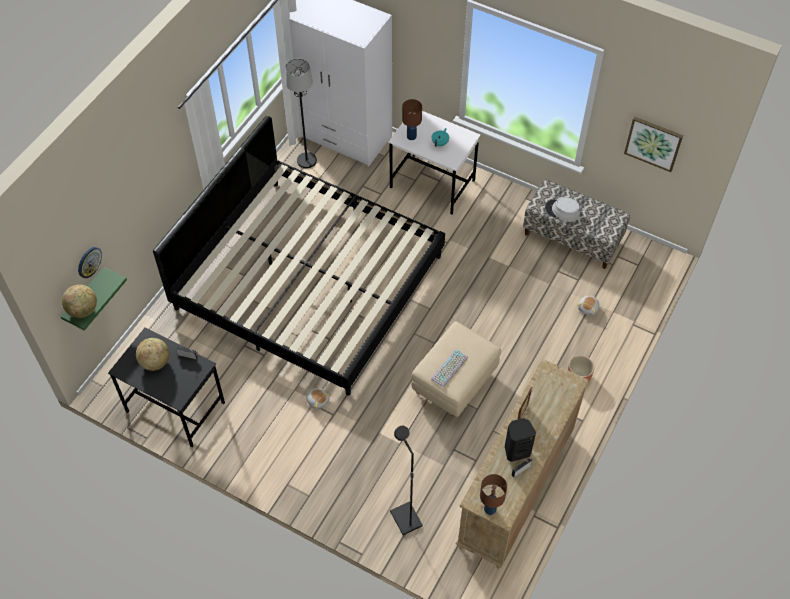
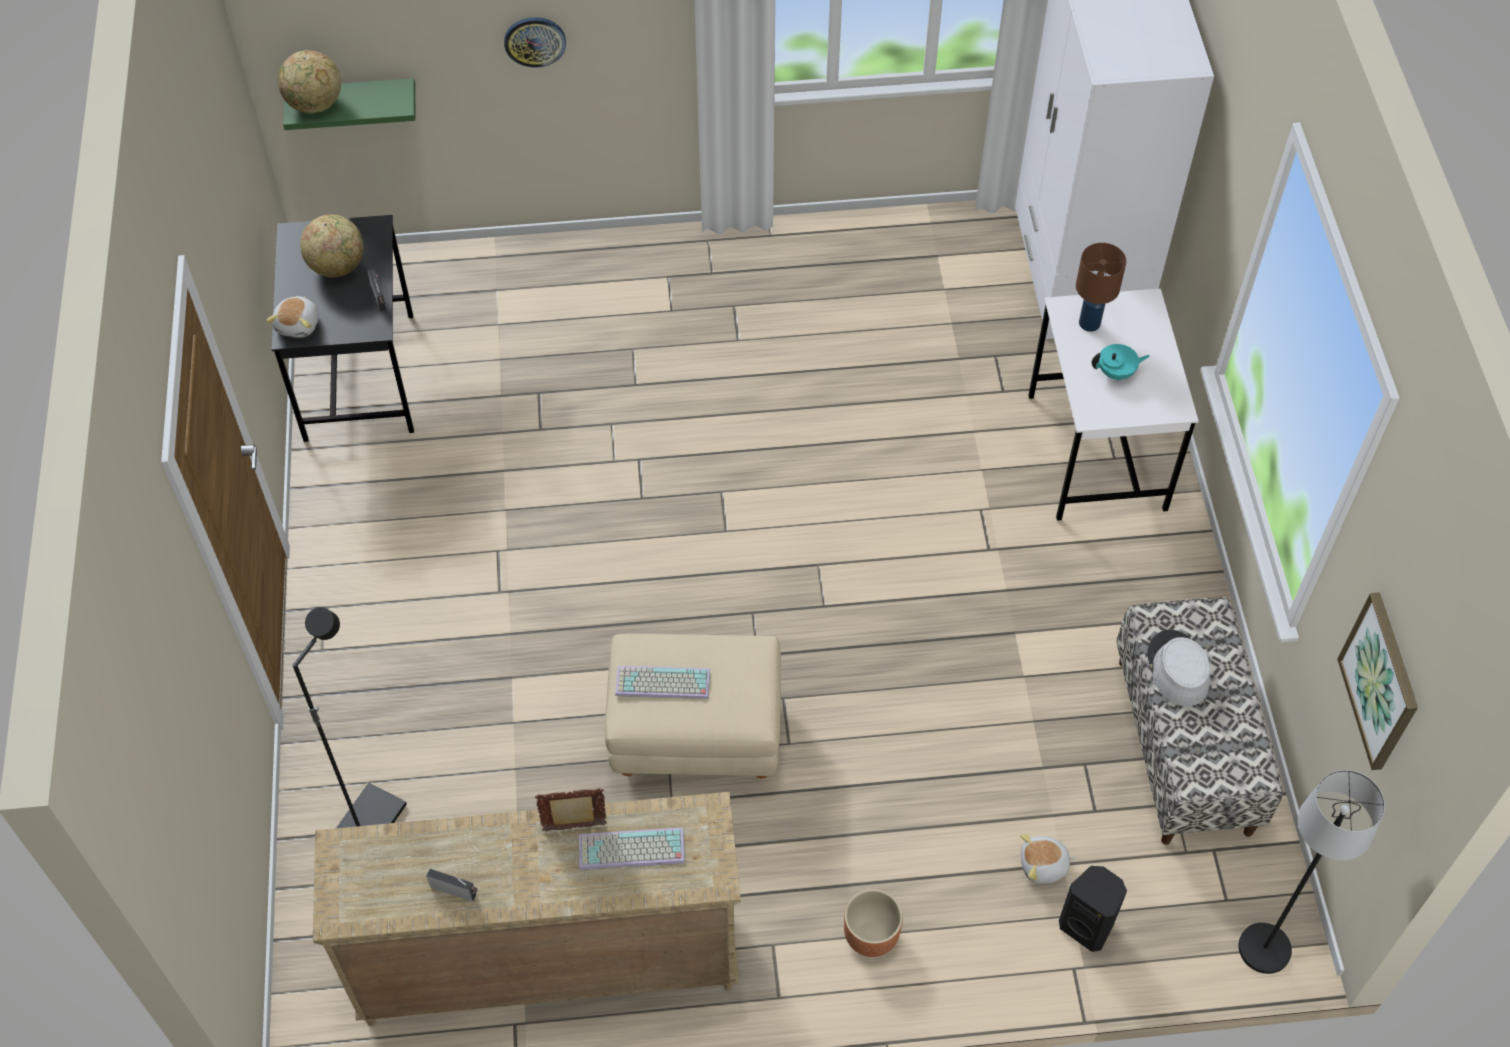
camera: 55 degrees right, 0 degrees up
(89, 262) = (379, 44): wall clock -> wall clock (535, 41)
(306, 160) = (974, 249): black floor lamp -> black floor lamp (1264, 948)
(309, 281) = (732, 401): bed -> none
(318, 400) = (510, 554): plush toy -> plush toy (299, 324)
(490, 509) = (338, 885): brown table lamp -> none
(516, 450) = (492, 860): black speaker -> black speaker (1087, 925)
(544, 403) = (630, 851): none -> keyboard

